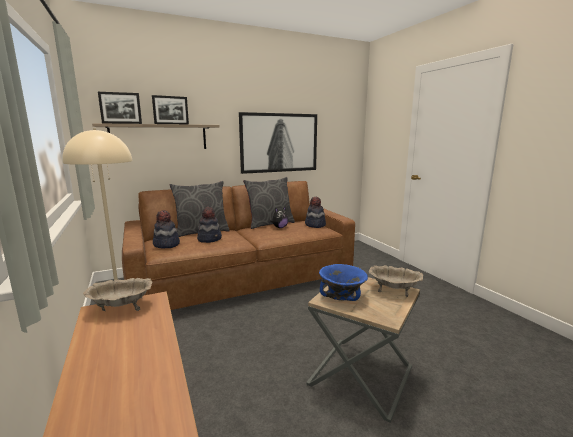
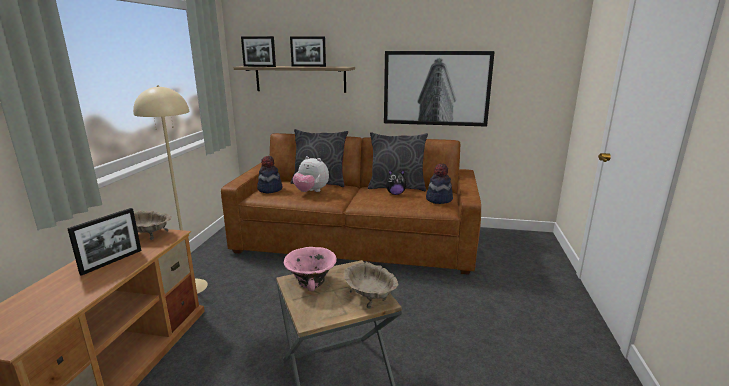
camera: 35 degrees right, 5 degrees up
(128, 345) = (112, 262): none -> picture frame
(210, 239) = (311, 192): hat -> plush toy
(341, 296) = (311, 283): blue bowl -> pink bowl

